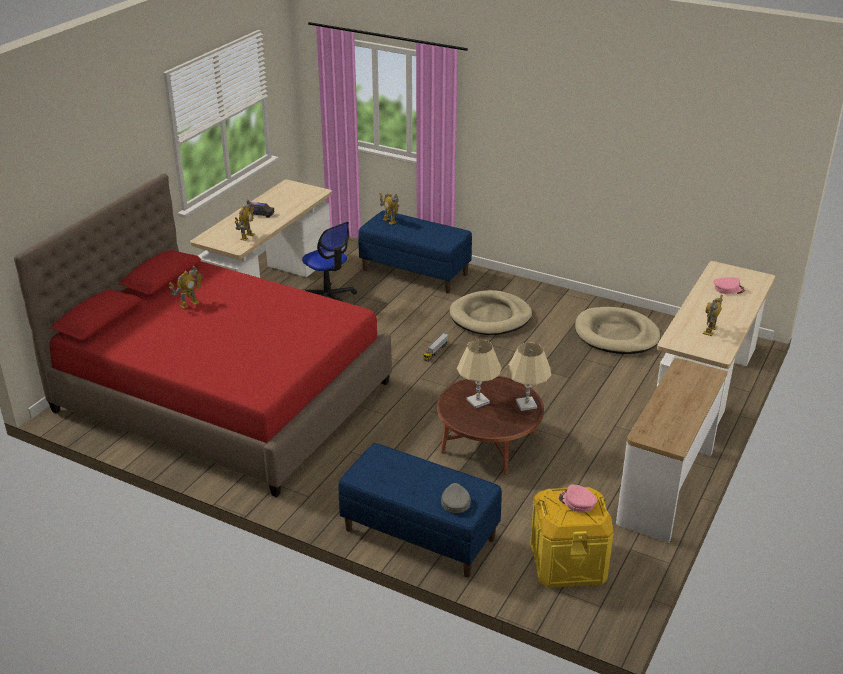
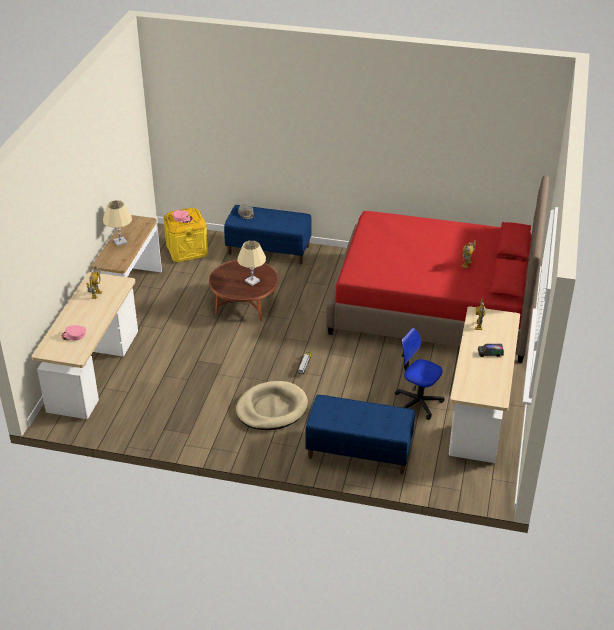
camera: 165 degrees right, 5 degrees up
(389, 221) = (391, 425): toy robot -> none
(526, 404) = (220, 282): beige table lamp -> beige table lamp (120, 242)
(616, 335) = (162, 408): beige dog bed -> none

